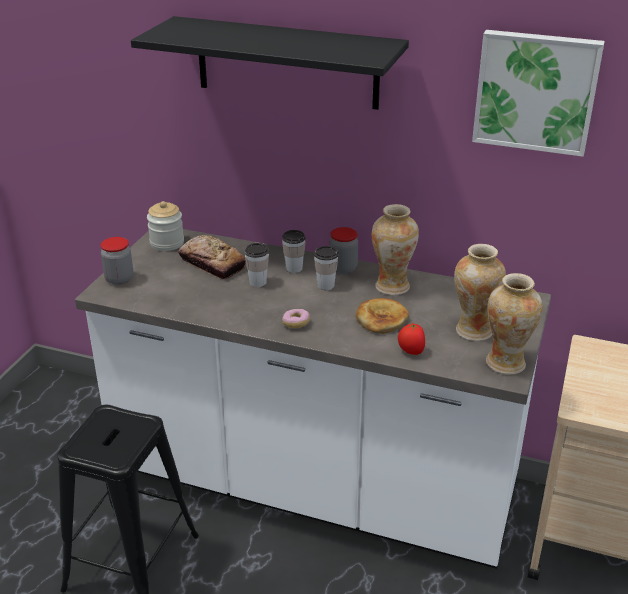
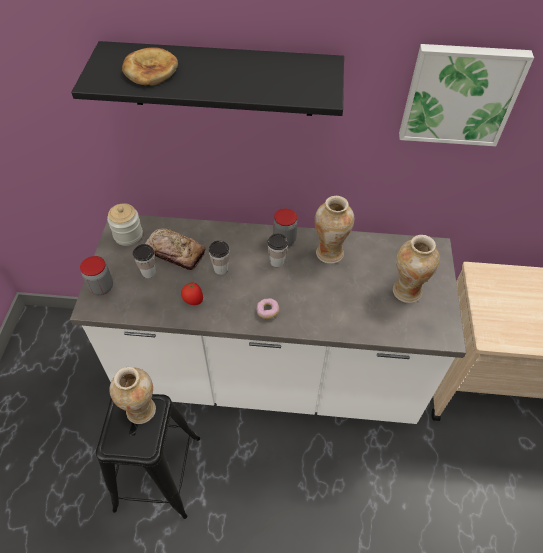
camera: 15 degrees left, 20 degrees up
(294, 268) = (245, 246): cup -> cup (148, 272)
(381, 319) = (333, 292): bread -> bread (150, 70)
(410, 351) = (367, 325): tomato -> tomato (193, 301)
(506, 363) = (441, 323): vase -> vase (141, 410)

